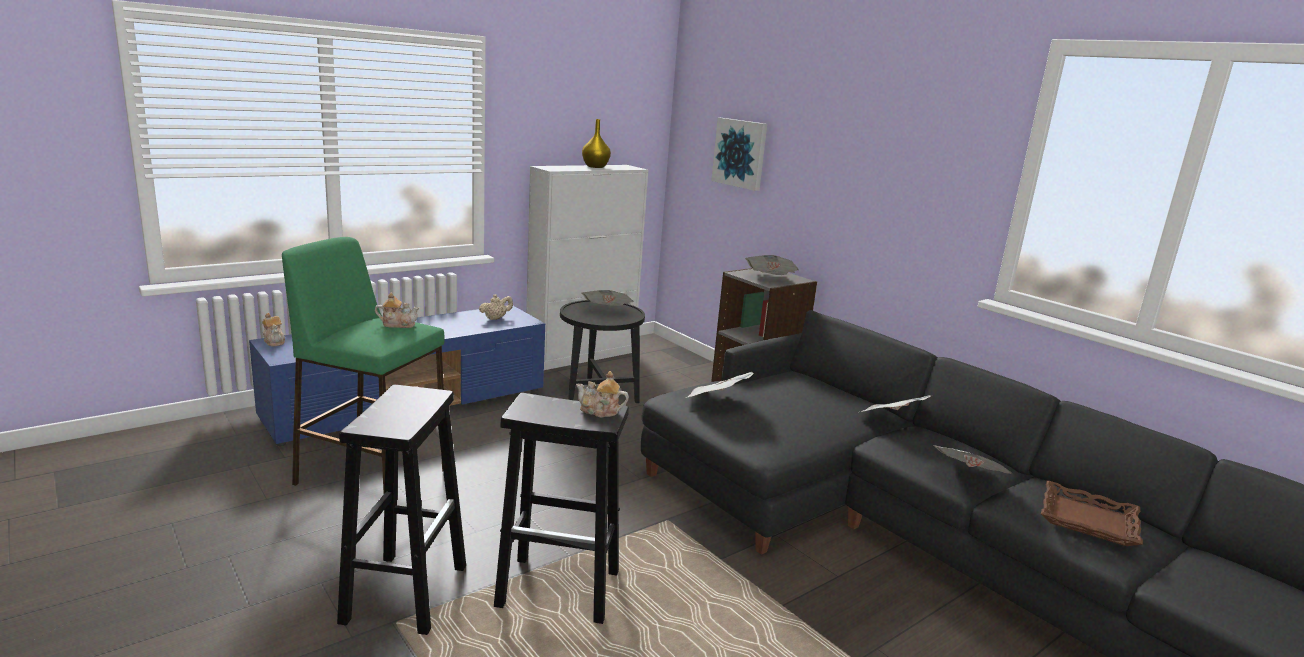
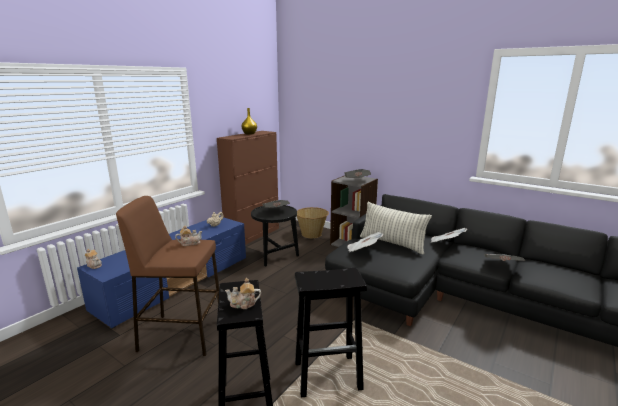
camera: 15 degrees left, 0 degrees up
(371, 477) = (181, 334): green stool -> brown stool
(582, 355) = (253, 235): white cabinet -> brown cabinet
(600, 411) = (346, 274): teapot -> teapot (243, 304)
(688, 372) = (312, 234): none -> basket
(740, 153) = (323, 118): picture -> none
(782, 401) = (392, 243): none -> pillow
(1088, 520) = (564, 276): brown tray -> none

